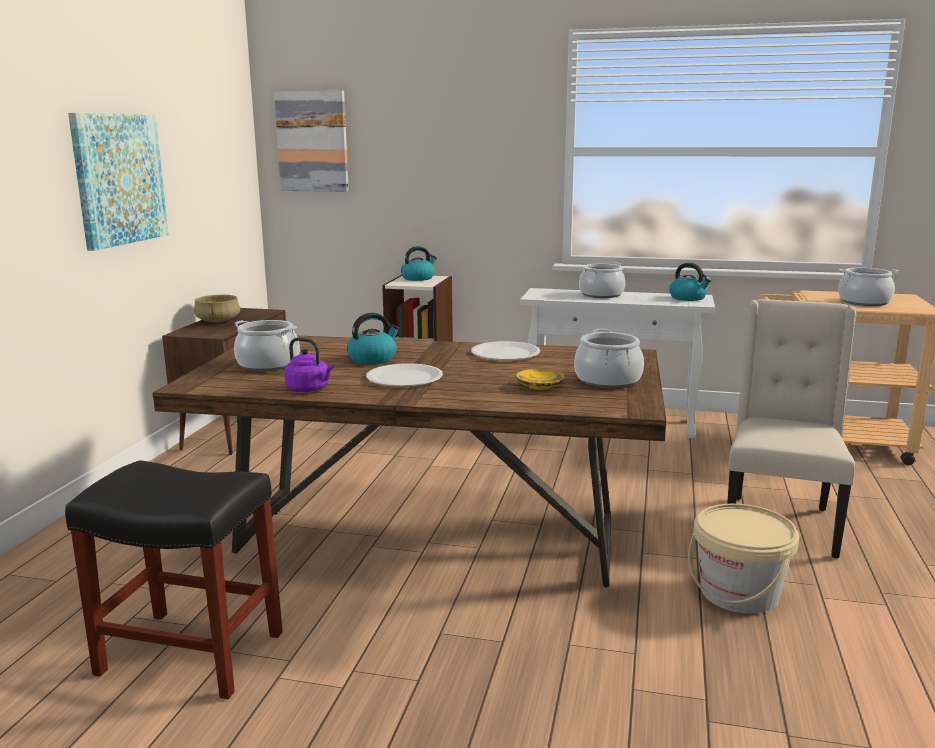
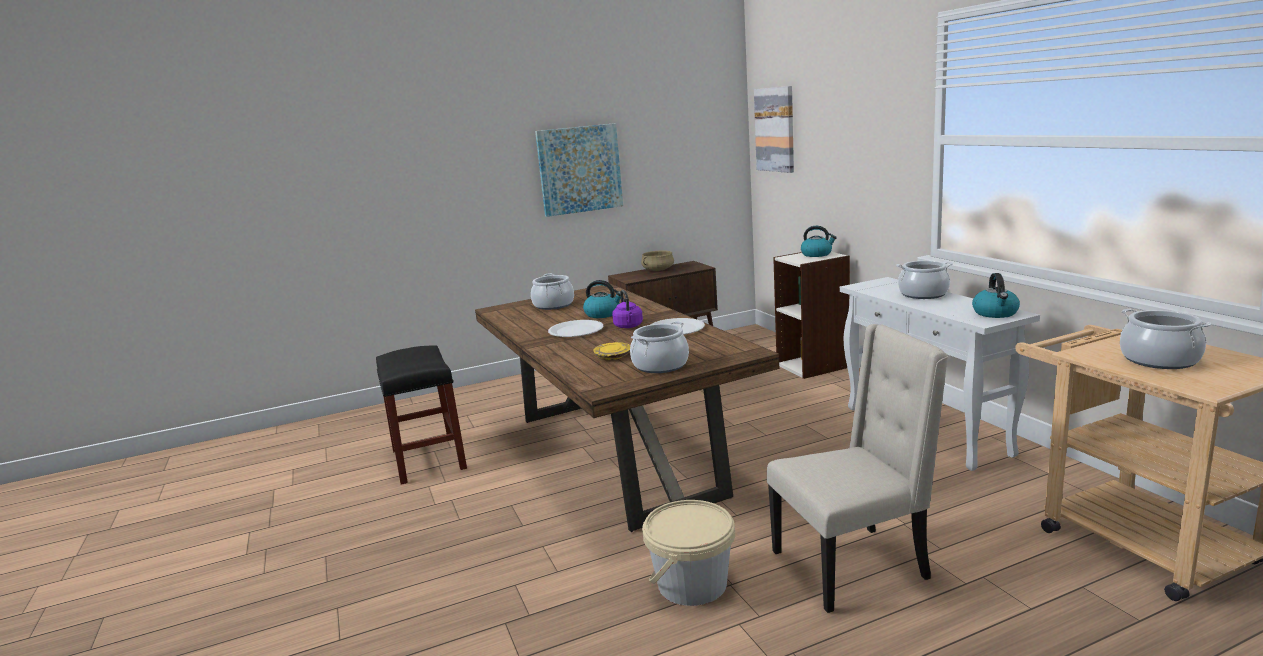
camera: 55 degrees right, 0 degrees up
(310, 389) = (522, 325): purple kettle -> purple kettle (628, 326)

